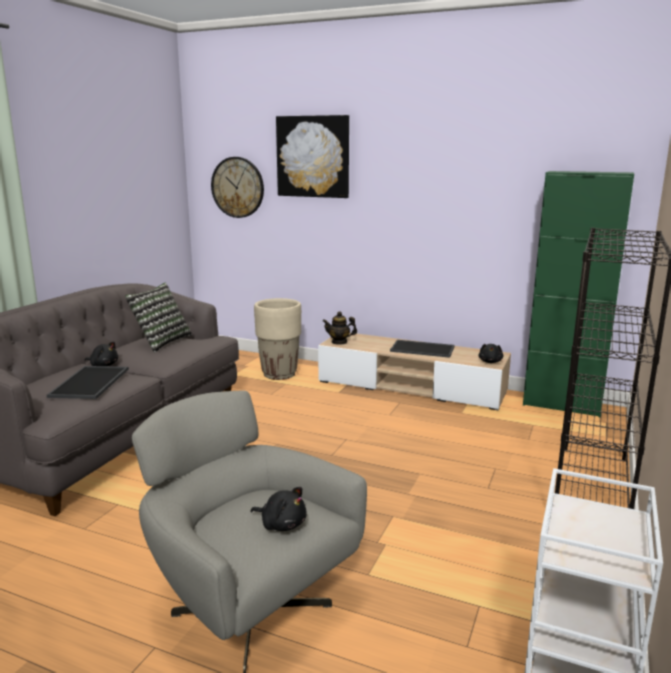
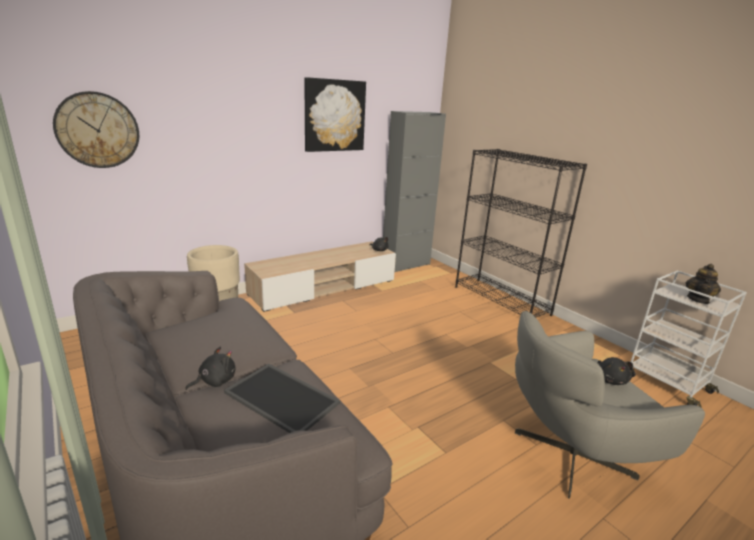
camera: 60 degrees left, 5 degrees up
(161, 342) = (205, 329): pillow -> none
(281, 524) = (610, 380): black plush toy -> black plush toy turned 120 degrees clockwise
(313, 156) = (200, 95): picture -> picture (334, 115)
(339, 342) = (270, 271): teapot -> teapot (698, 299)
(423, 349) = (329, 255): tray -> none
(561, 405) = (405, 265): green cabinet -> grey cabinet

